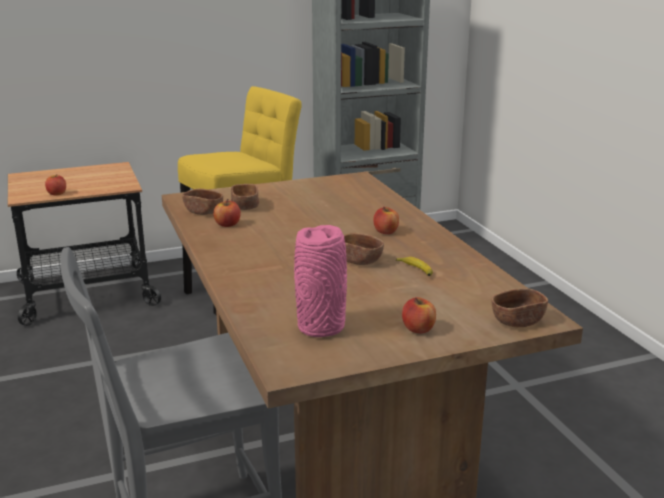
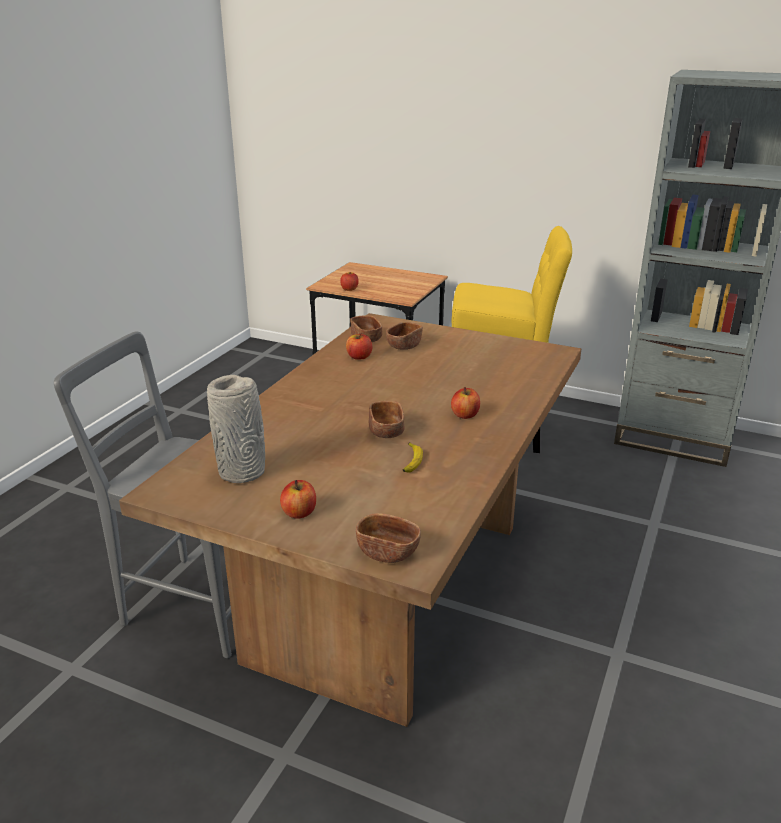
camera: 45 degrees right, 5 degrees up
(321, 326) = (243, 472): pink vase -> grey vase

